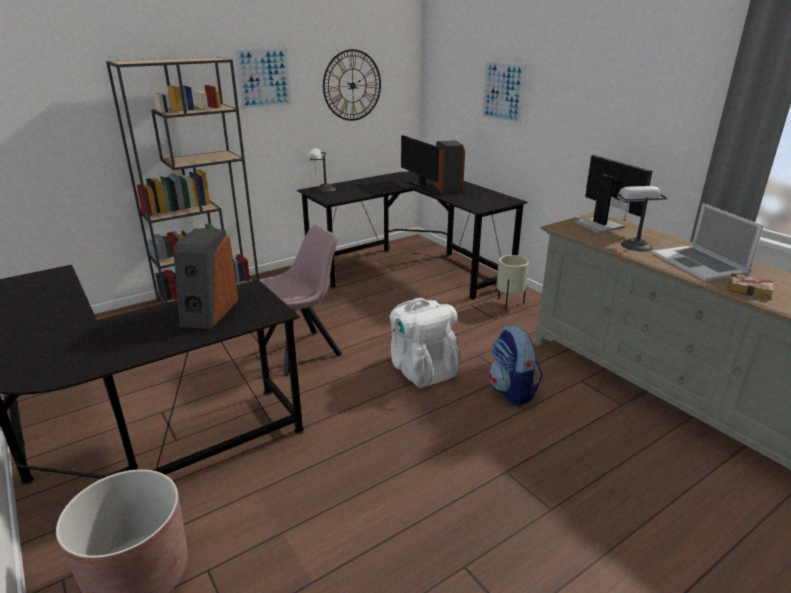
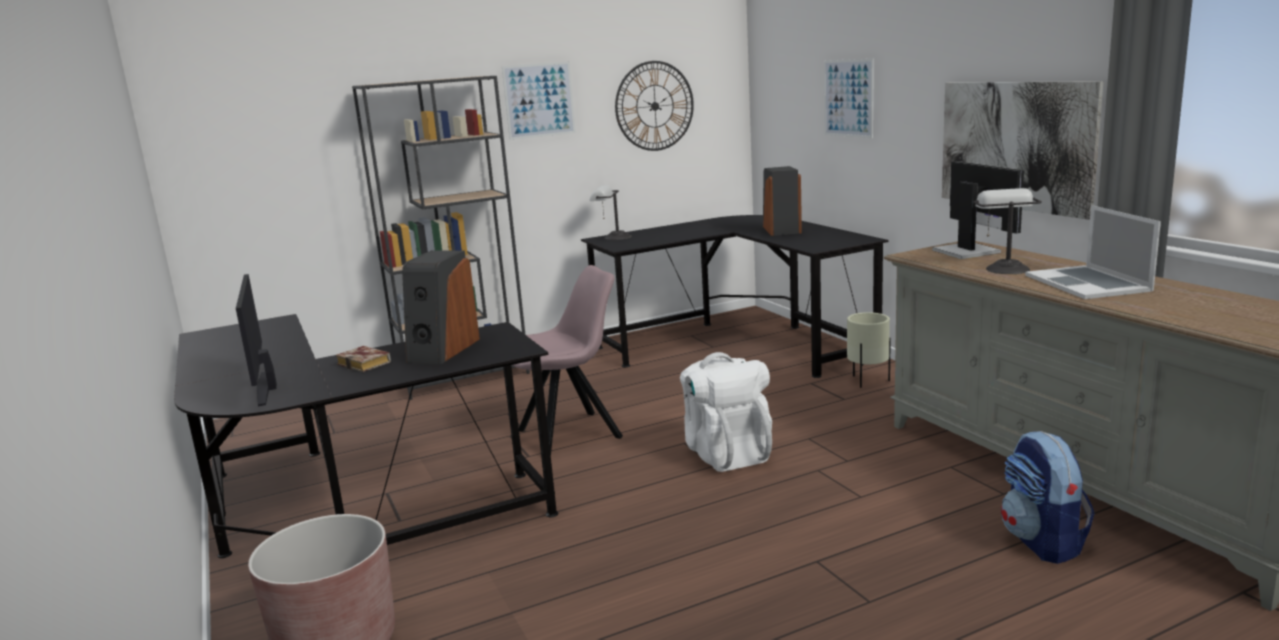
camera: 10 degrees right, 10 degrees down
(420, 186) = (744, 229): monitor -> monitor (267, 388)
(512, 391) = (847, 477): backpack -> backpack (1042, 542)
(636, 145) = (1015, 145): none -> picture
(751, 290) = (1146, 305): book -> book (366, 364)

